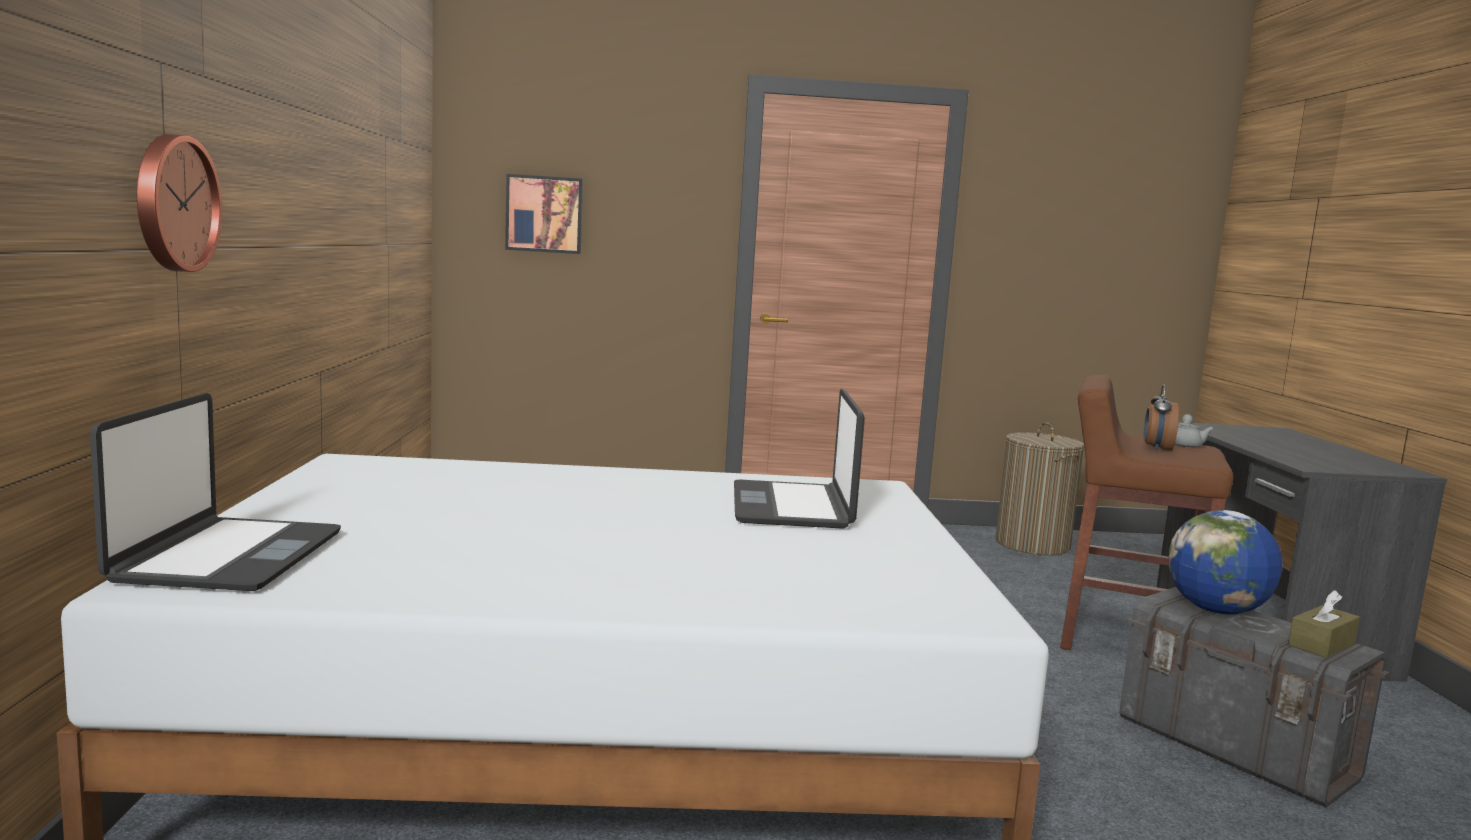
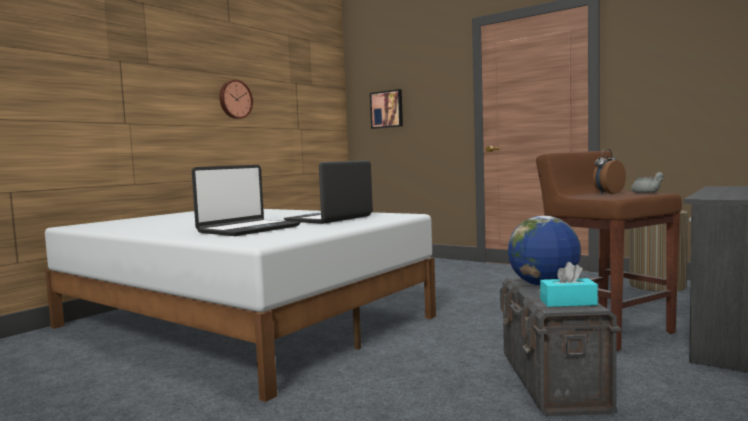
camera: 40 degrees right, 5 degrees down
(173, 203) = (124, 107): wall clock -> wall clock (235, 99)
(227, 557) = (106, 223): laptop -> laptop (248, 229)
(1321, 644) = (568, 302): brown tissue box -> turquoise tissue box

